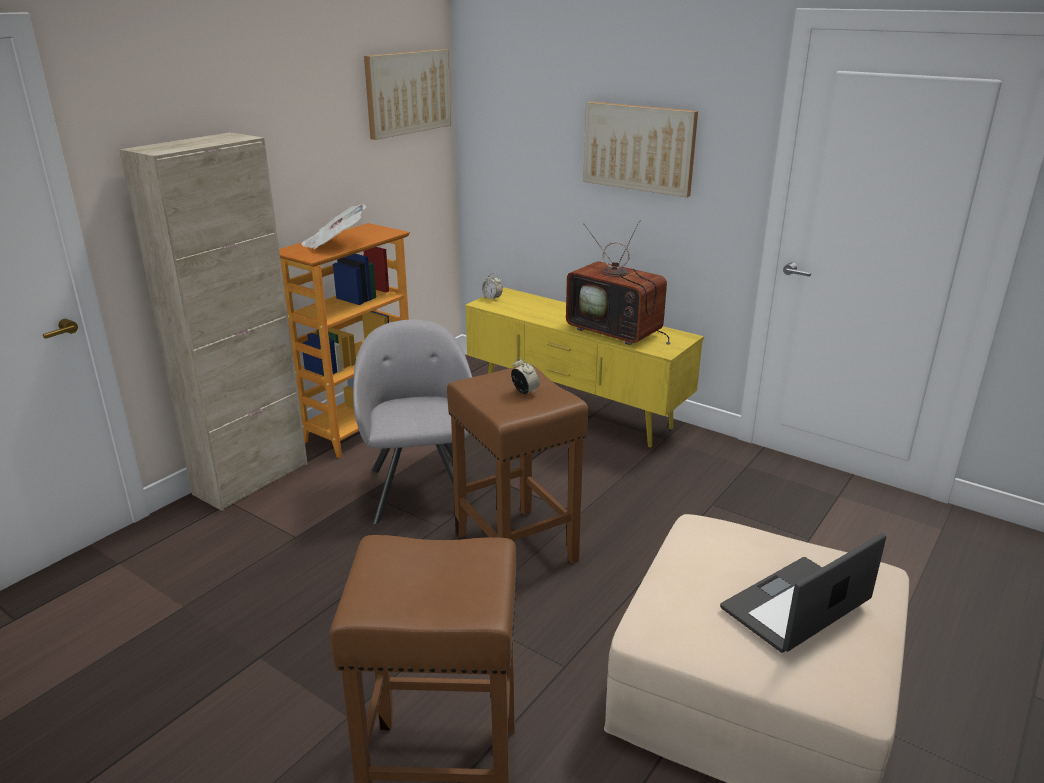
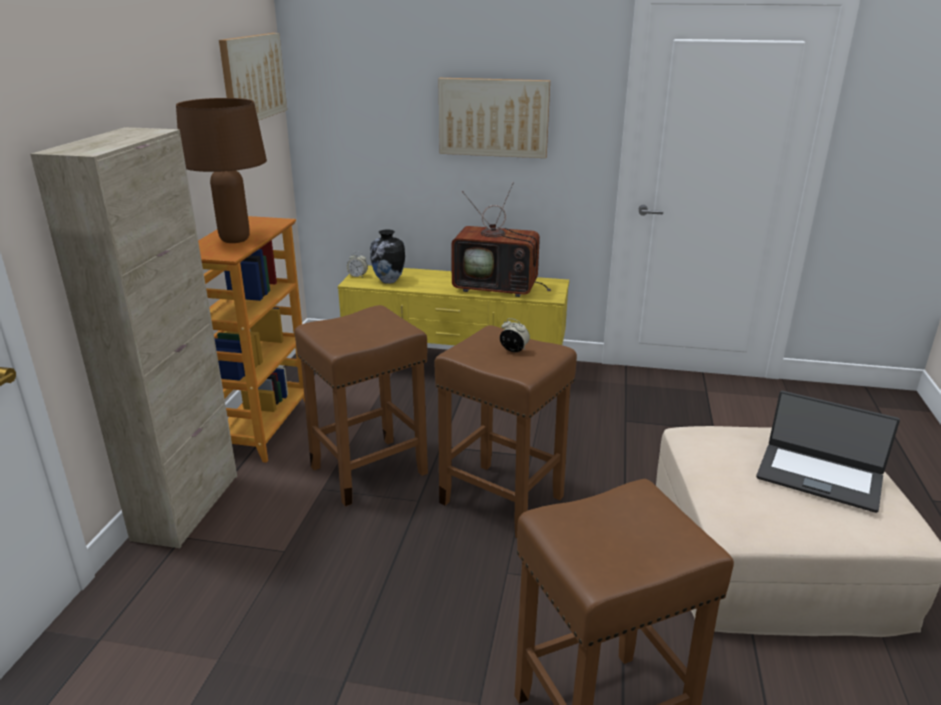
camera: 25 degrees left, 0 degrees up
(334, 244) = (234, 240): newspaper -> brown table lamp
(419, 487) = (370, 470): grey armchair -> brown stool
(516, 307) = (388, 281): none -> vase
(797, 606) = (819, 476): laptop -> laptop turned 90 degrees counterclockwise

